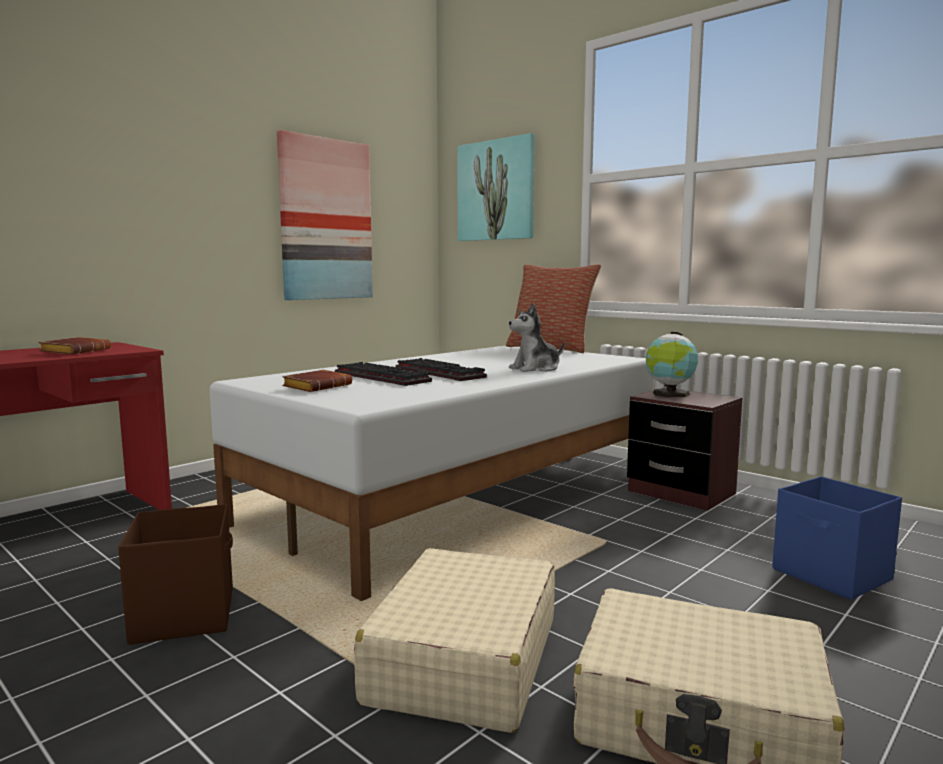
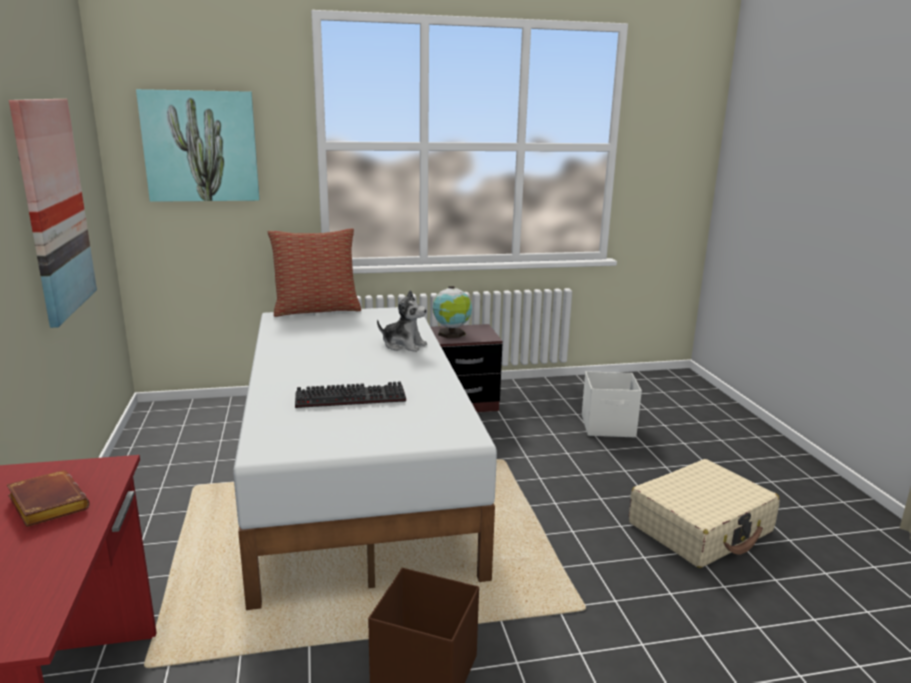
camera: 55 degrees left, 10 degrees up
(317, 386) = (354, 430): brown book -> none
(442, 373) = (367, 374): keyboard -> none
(463, 660) = (599, 570): beige suitcase -> none
(536, 369) = (403, 345): plush toy -> plush toy turned 75 degrees counterclockwise
(832, 575) = (609, 427): blue storage box -> white storage box

